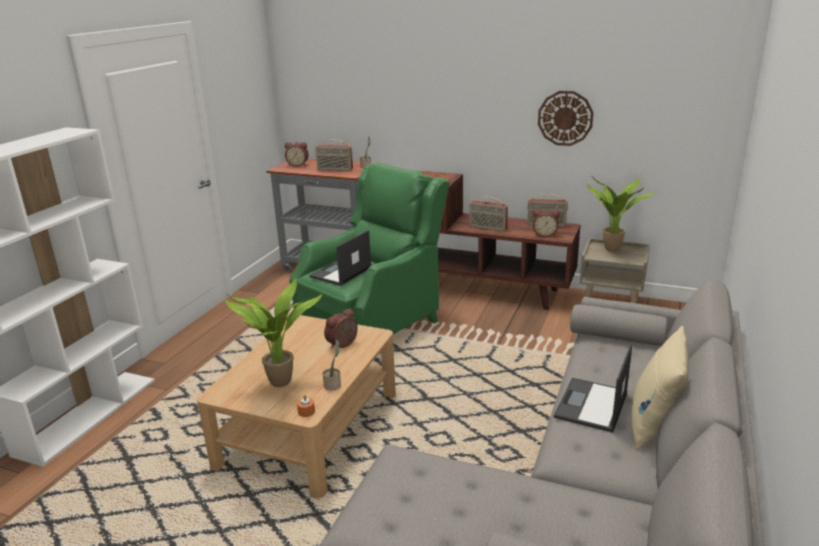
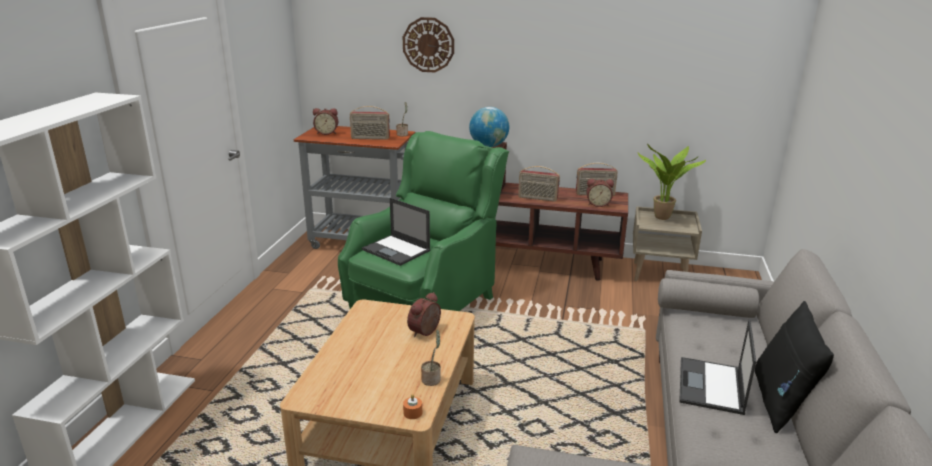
camera: 10 degrees left, 0 degrees up
(282, 384) = (373, 382): potted plant -> none
(340, 272) = (397, 250): laptop -> laptop turned 75 degrees counterclockwise
(443, 177) = (489, 146): none -> globe
(565, 118) = (615, 85): wall clock -> wall clock (428, 45)
(654, 424) = (780, 403): beige pillow -> black pillow

